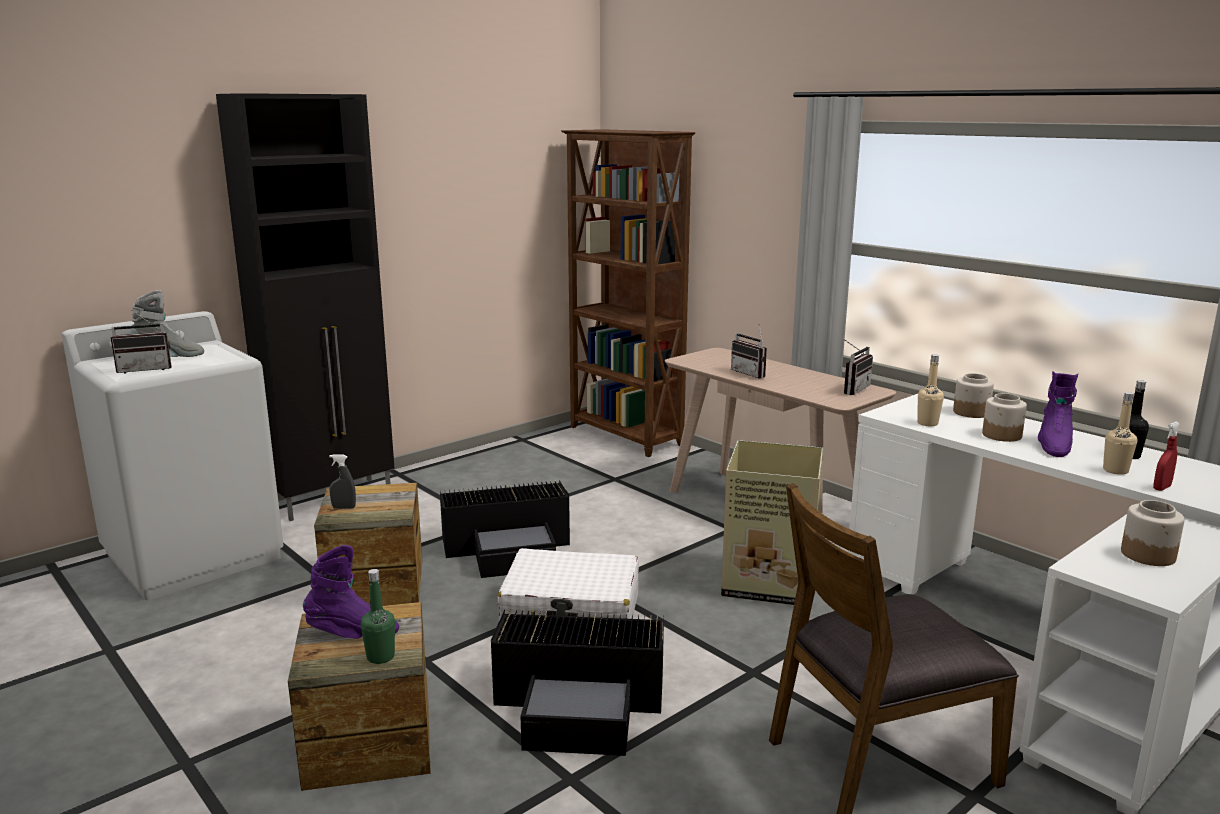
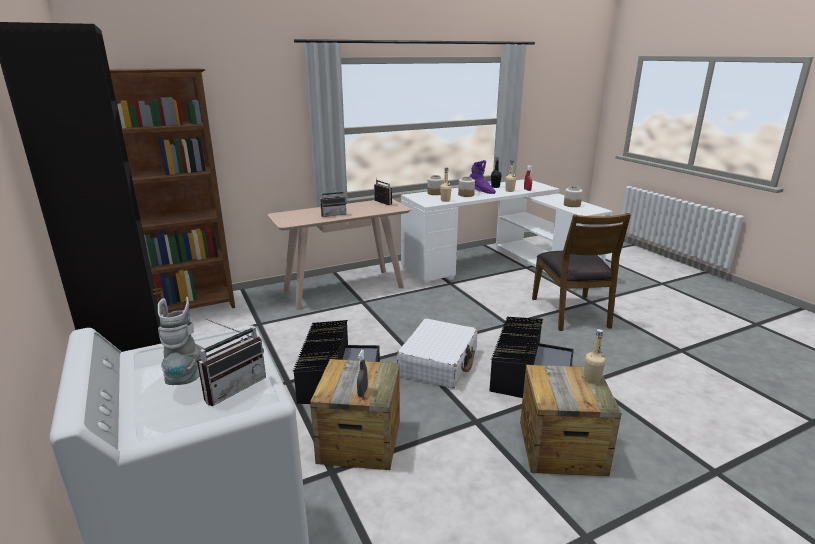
camera: 75 degrees left, 5 degrees up
(145, 369) = (232, 387): radio -> radio turned 45 degrees clockwise
(352, 634) = (566, 389): purple boot -> none
(380, 657) = (591, 379): green bottle -> beige bottle
(771, 583) = (428, 304): cardboard box -> none

